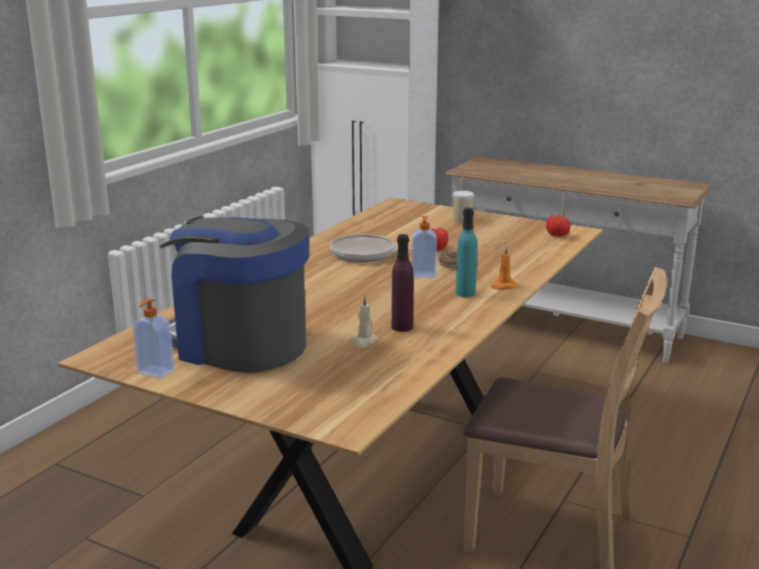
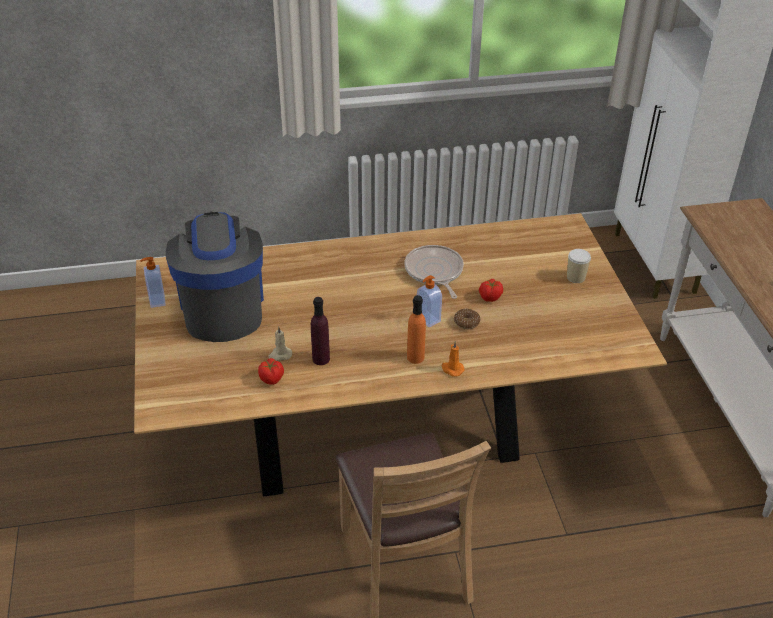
camera: 50 degrees right, 20 degrees up
(465, 293) = (415, 357): turquoise bottle -> orange bottle
(557, 235) = (611, 344): tomato -> tomato (272, 379)

